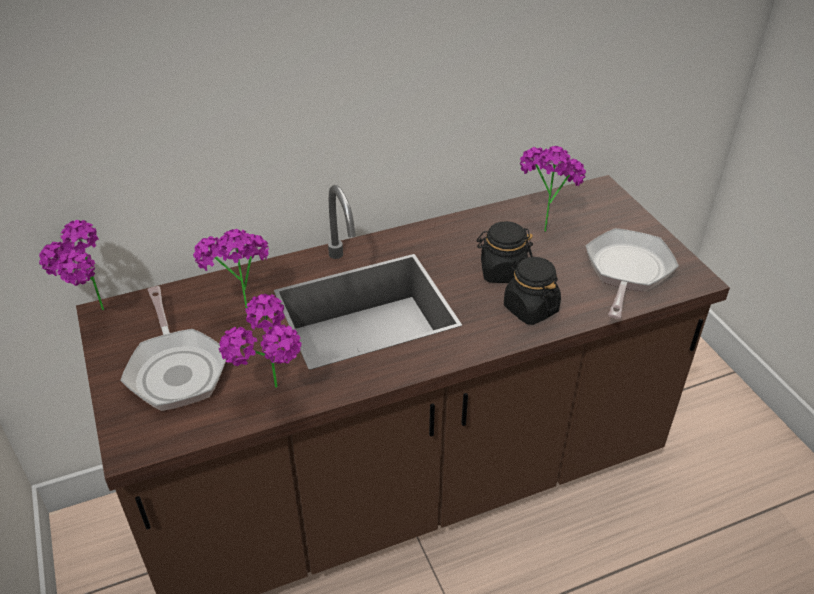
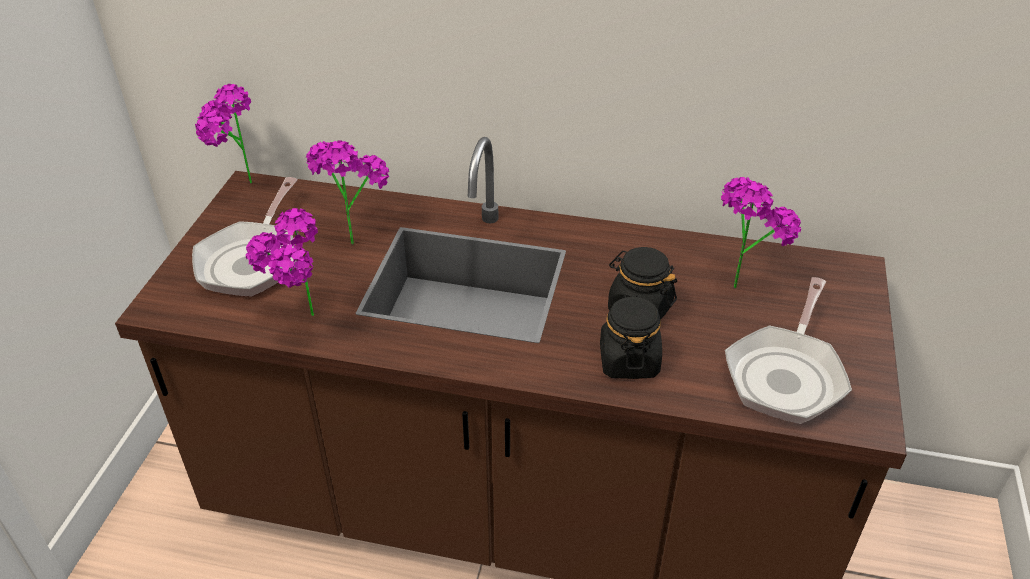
camera: 35 degrees right, 0 degrees up
(627, 272) = (786, 374): frying pan -> frying pan turned 150 degrees clockwise

